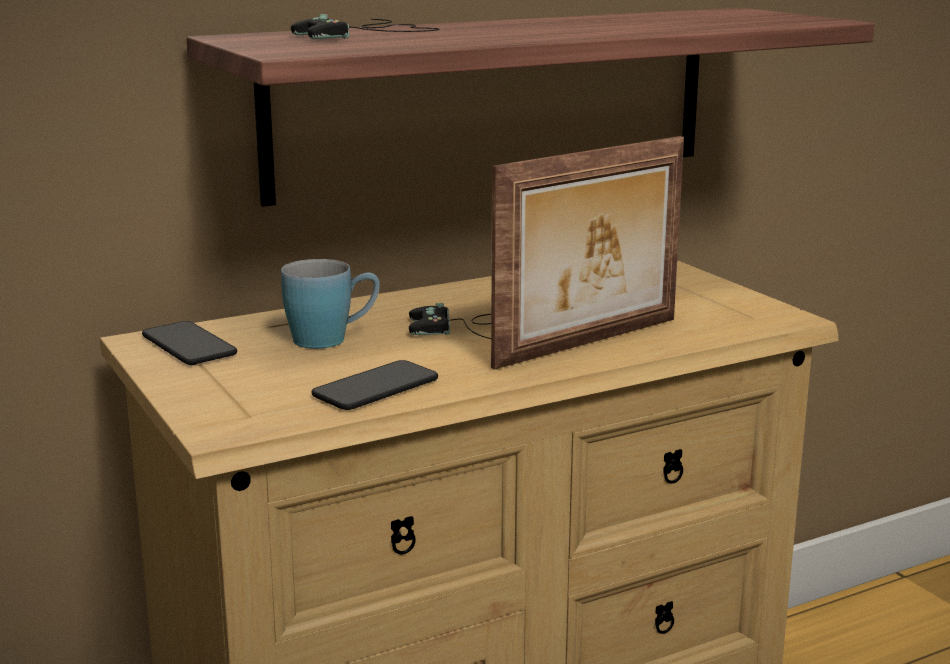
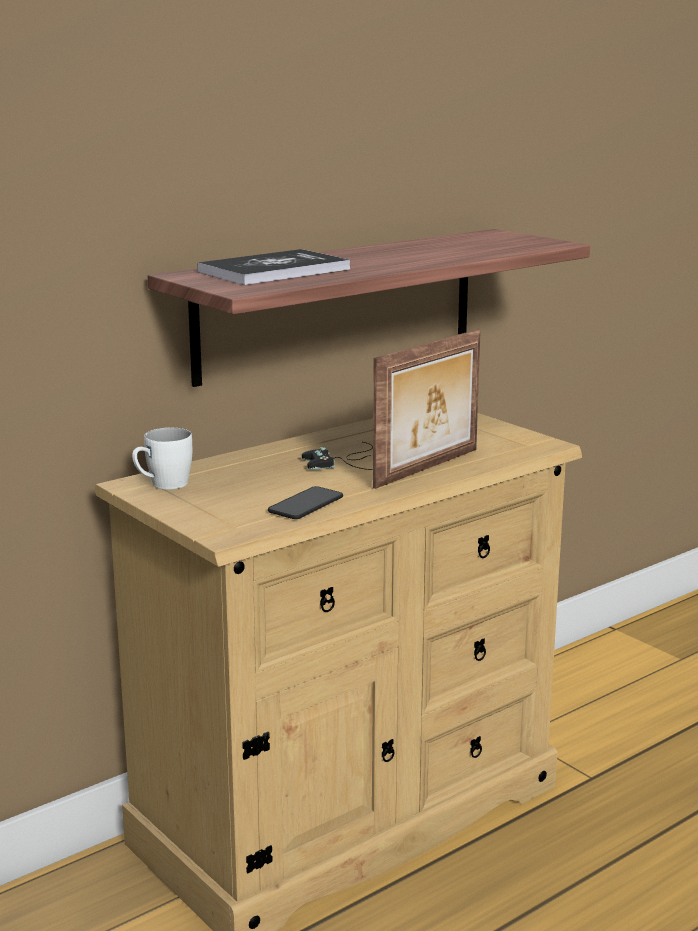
camera: 10 degrees left, 0 degrees up
(189, 345) = (162, 485): phone -> white mug
(332, 339) = (257, 475): blue mug -> none
(370, 35) = (274, 271): black game controller -> book

